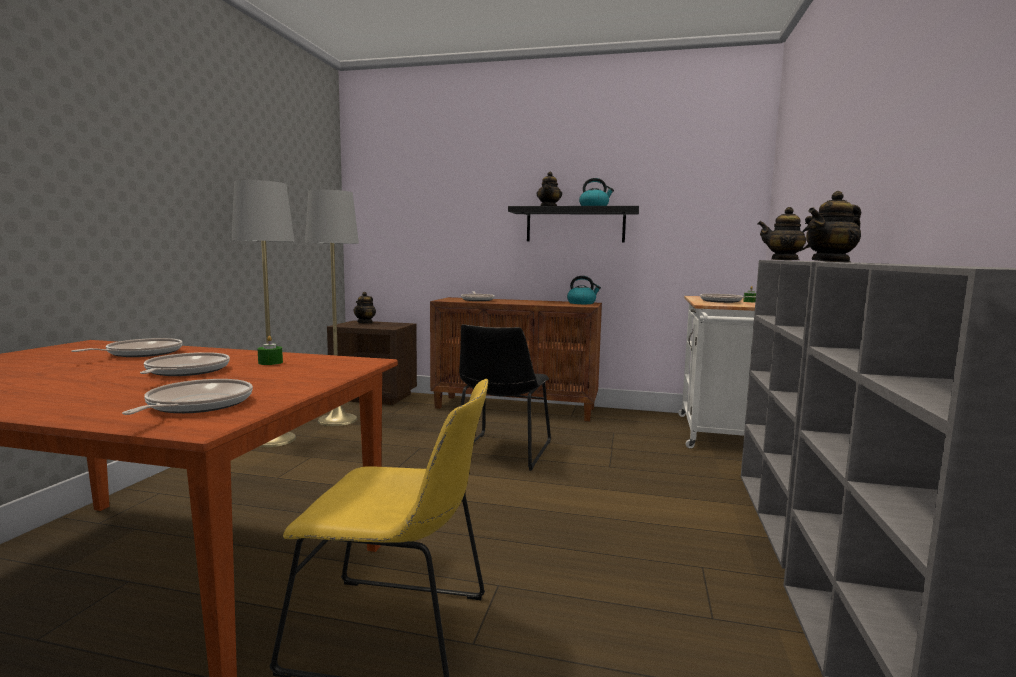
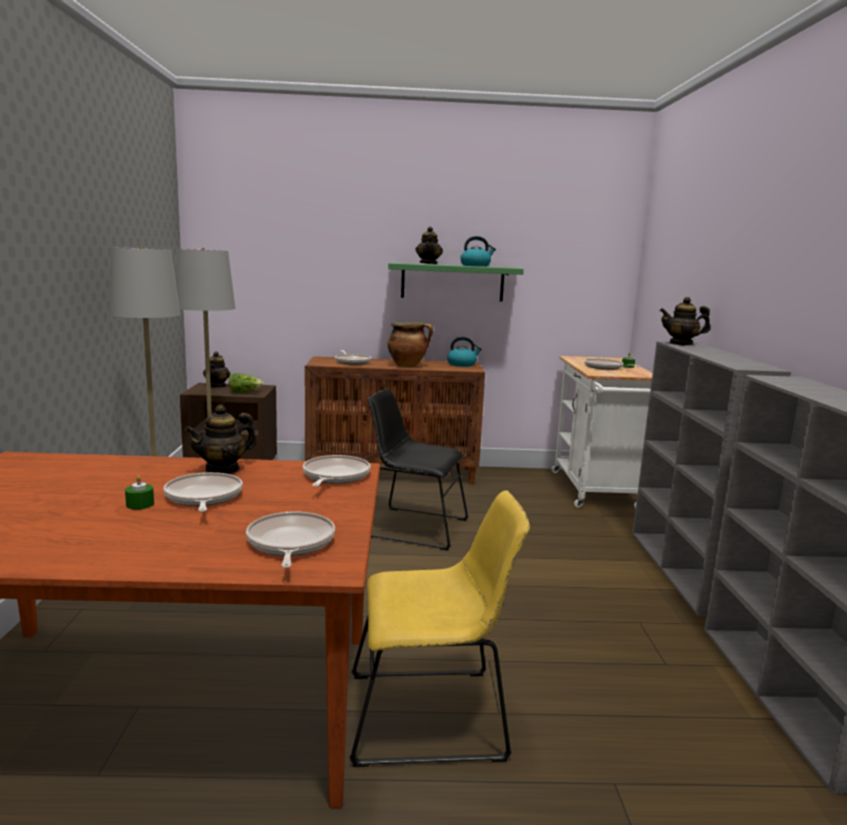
camera: 15 degrees left, 5 degrees up
(141, 353) = (108, 472): frying pan -> frying pan (334, 476)
(270, 362) = (267, 477): green candle -> green candle (140, 504)
(382, 326) = (244, 392): none -> lettuce
(502, 452) = (412, 527): black chair -> black chair turned 105 degrees clockwise
(526, 302) = (408, 365): none -> cooking pot
(575, 225) = (452, 282): black shelf -> green shelf
(831, 261) = (744, 366): teapot -> teapot (223, 469)

